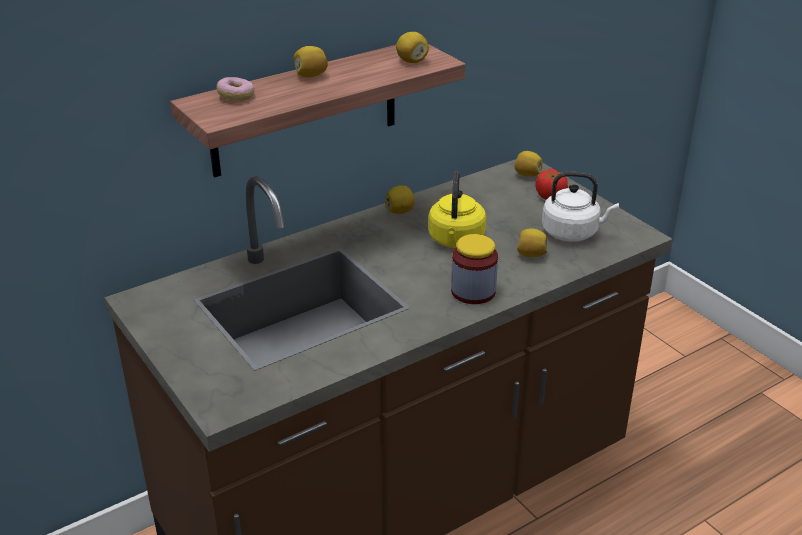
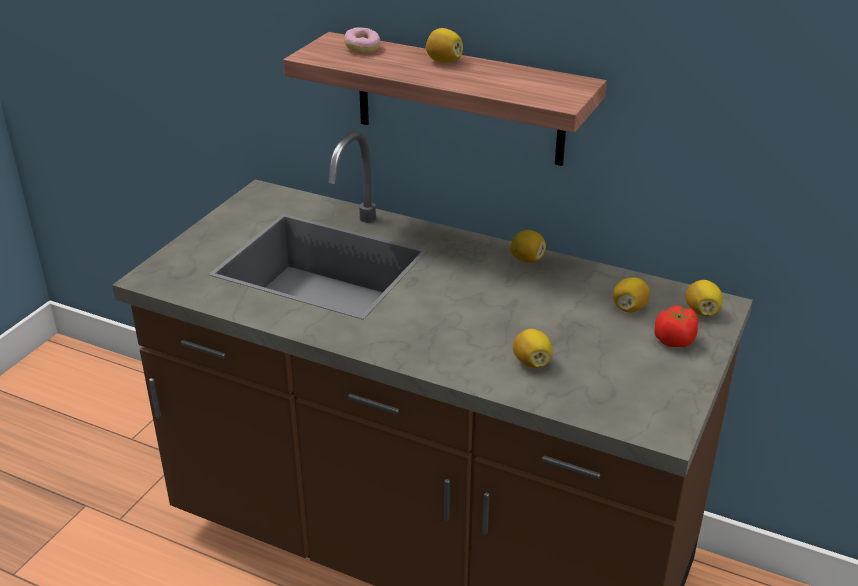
camera: 60 degrees right, 0 degrees up
(411, 61) = (540, 90): lemon -> lemon (629, 308)
(456, 240) = (508, 308): yellow kettle -> none
(473, 291) = (424, 346): jar -> none
(573, 233) = (610, 378): white kettle -> none

